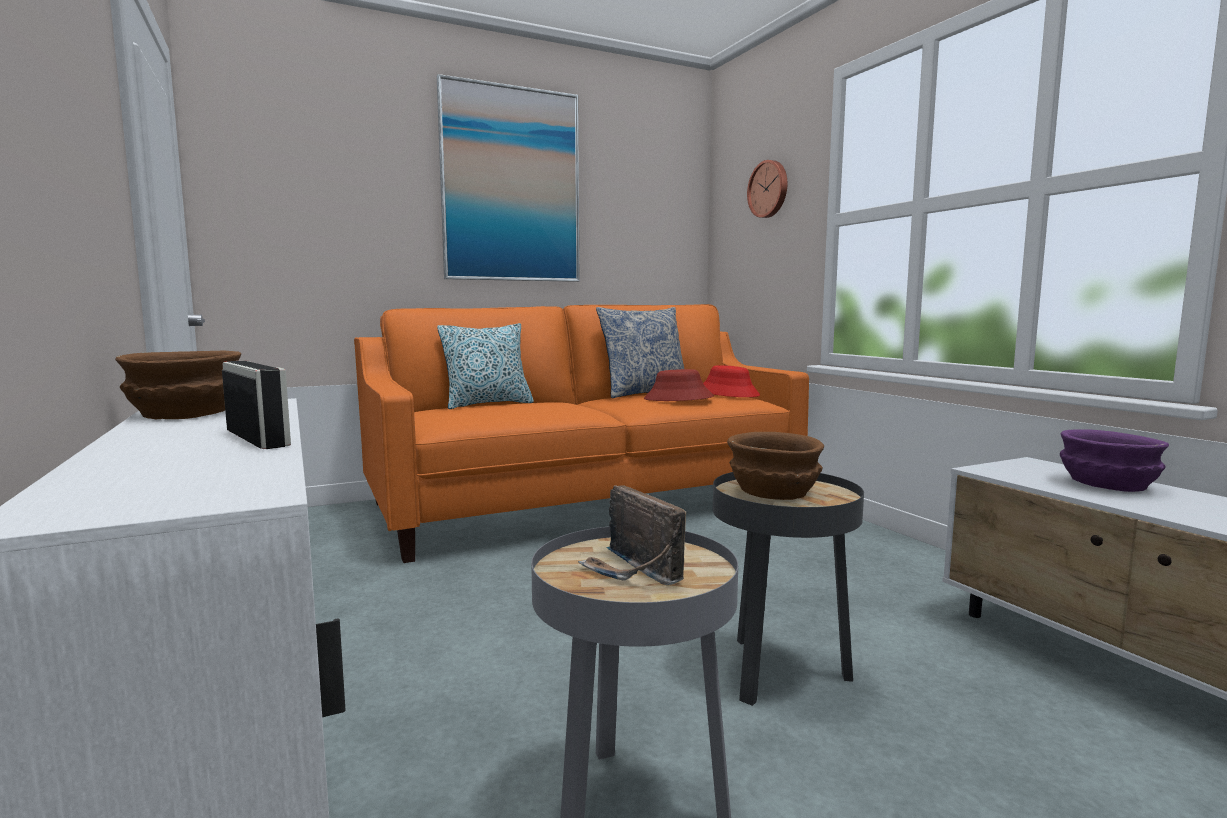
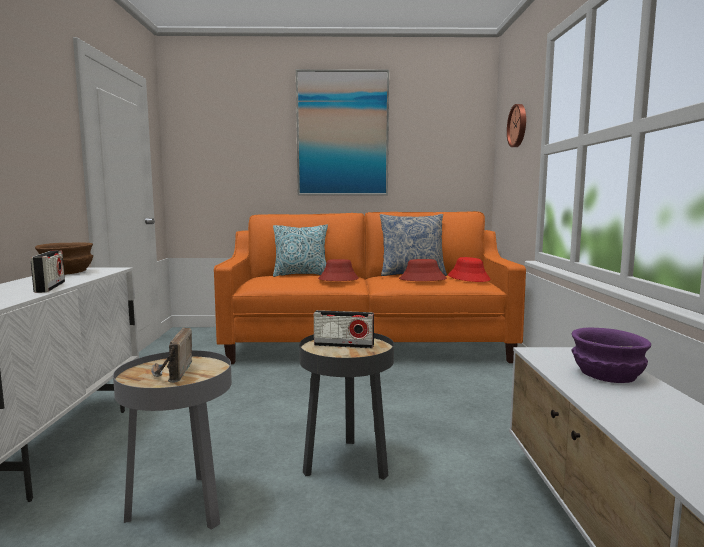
camera: 25 degrees right, 0 degrees up
(564, 406) = (338, 279): none -> red hat
(774, 491) = (343, 345): brown bowl -> radio

